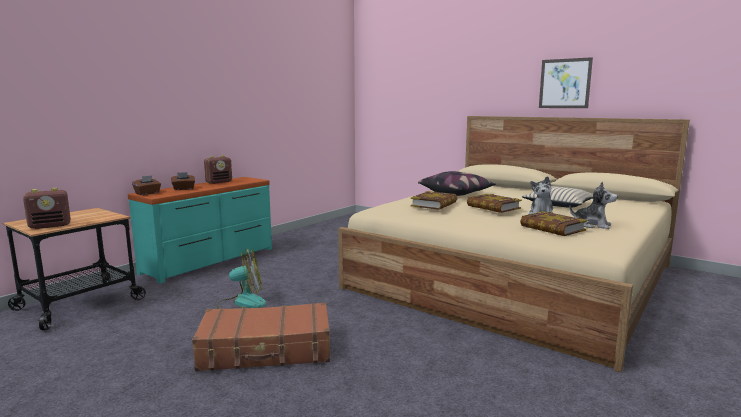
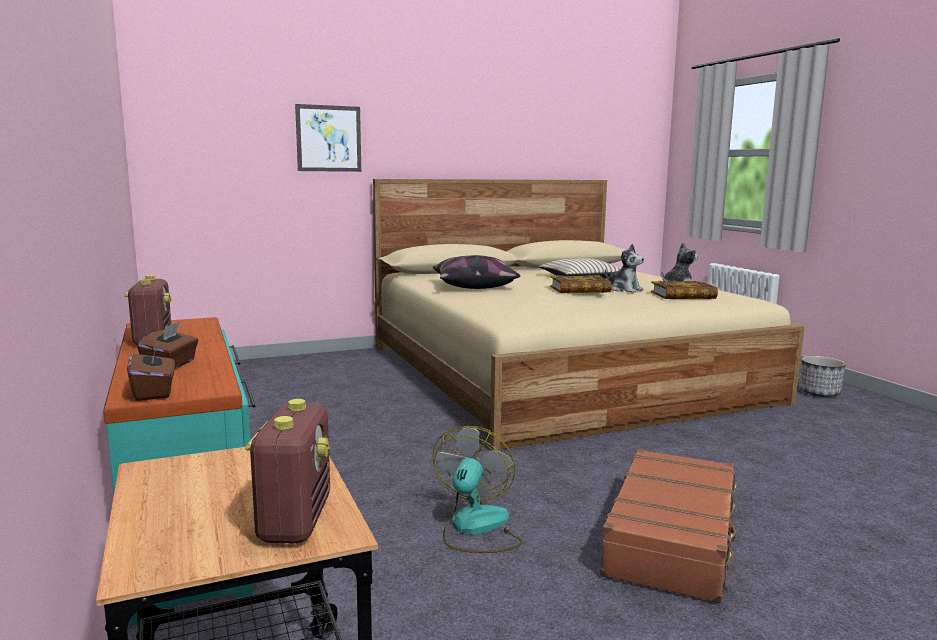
camera: 60 degrees left, 0 degrees up
(434, 204) = (545, 297): book -> none
(564, 83) = (491, 138): picture -> picture (329, 138)
(696, 384) = (819, 393): none -> planter

